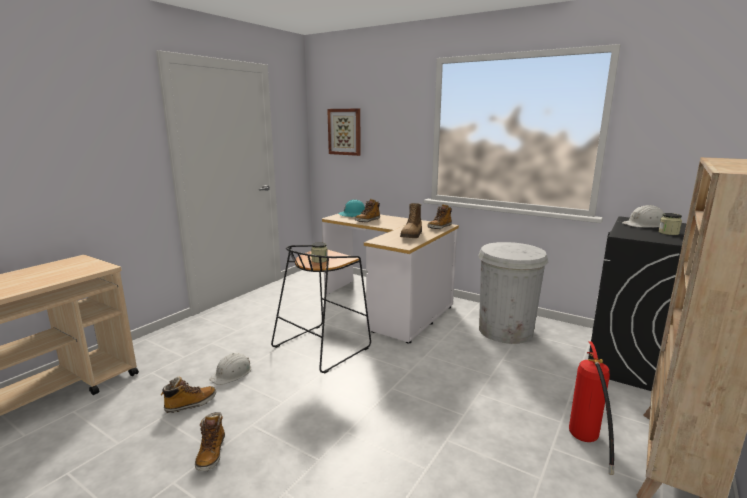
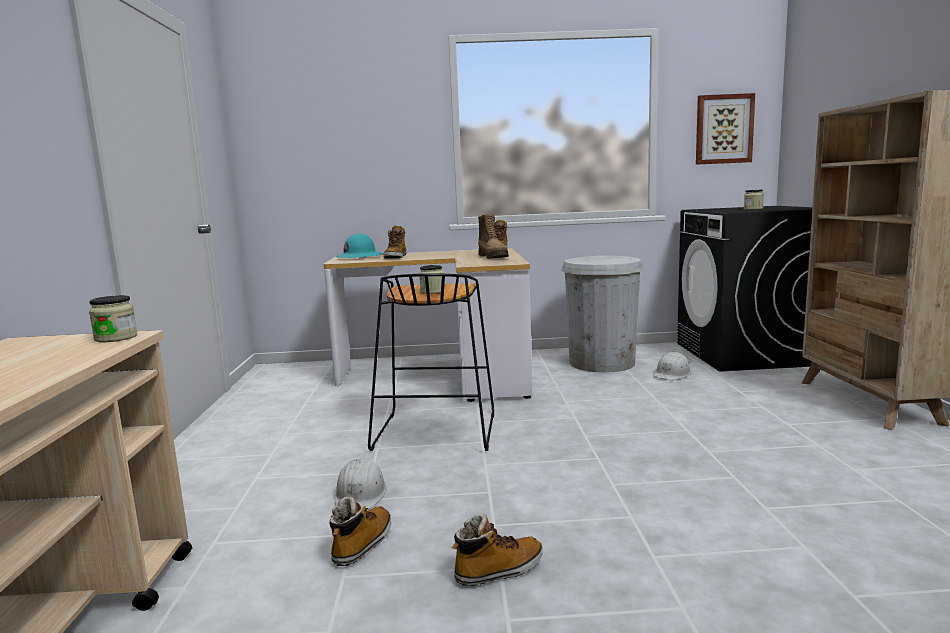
camera: 35 degrees left, 5 degrees down
(97, 268) = (116, 338): none -> jar
(211, 453) = (499, 570): boot -> boot turned 75 degrees counterclockwise
(345, 132) = (304, 141): picture -> picture (723, 129)
(586, 445) = (805, 413): fire extinguisher -> none
(645, 224) = (720, 209): white hard hat -> white hard hat (672, 374)

